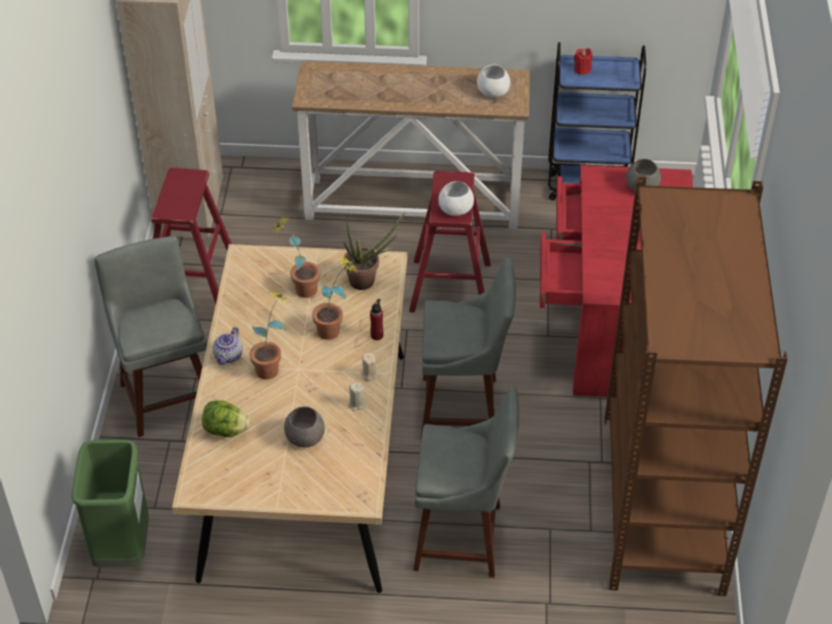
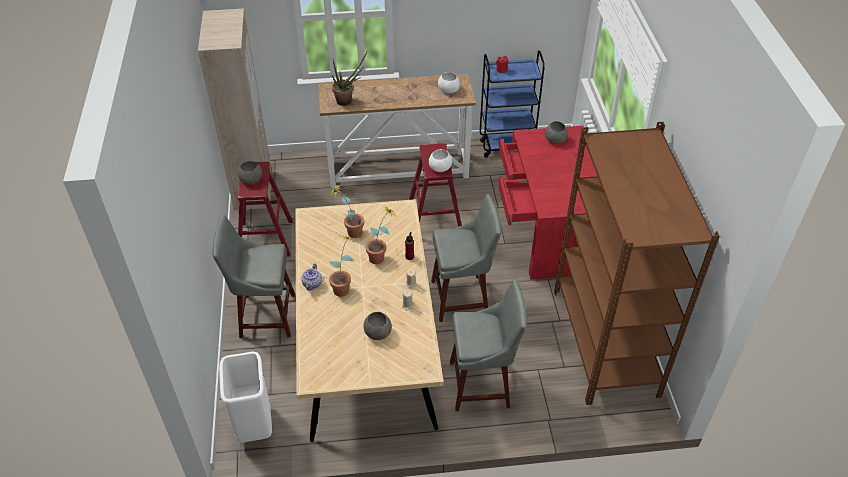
camera: 10 degrees left, 0 degrees up
(123, 549) = (254, 426): green trash can -> white trash can
(168, 394) = (263, 315): grey chair -> grey chair turned 60 degrees counterclockwise
(176, 193) = (251, 179): none -> grey bowl
(225, 430) = (322, 335): lettuce -> none
(367, 281) = (394, 221): potted plant -> potted plant (347, 100)

